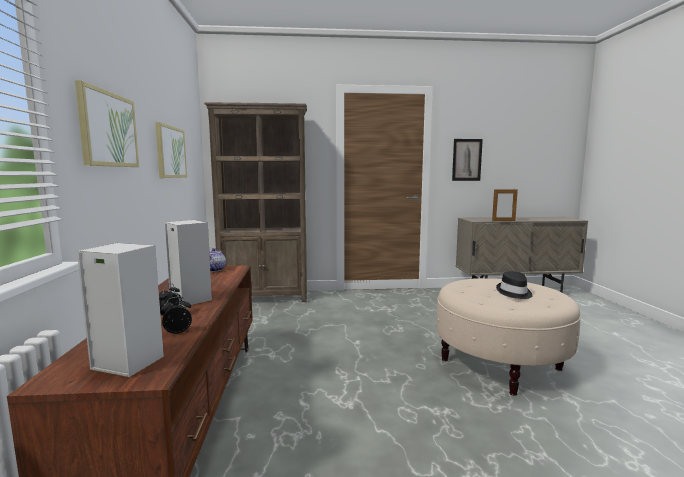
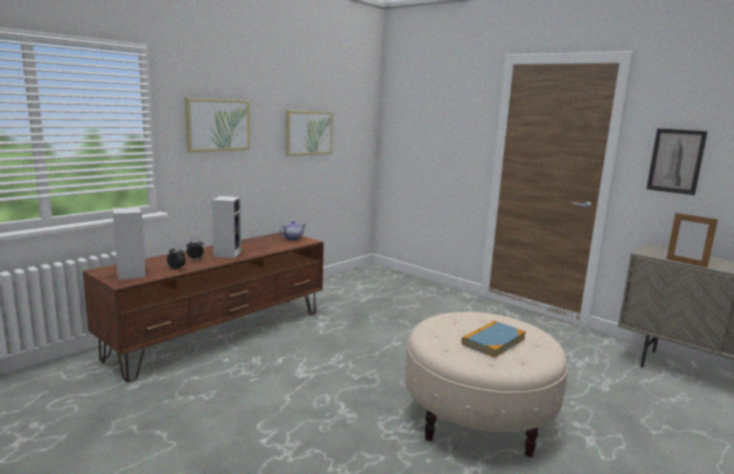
camera: 45 degrees right, 5 degrees up
(265, 298) = (402, 281): brown bookcase -> none
(514, 293) = (493, 341): black hat -> book

